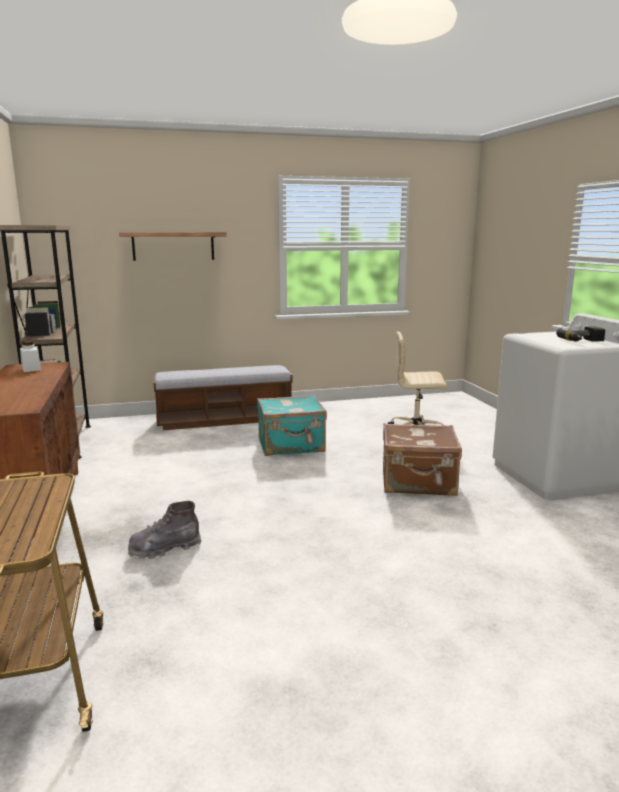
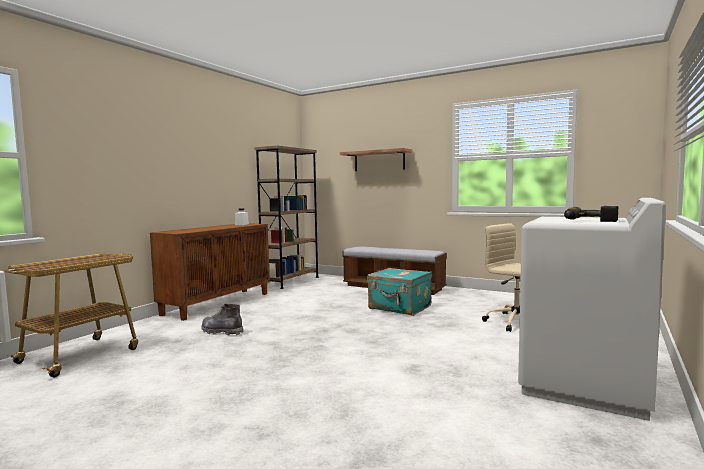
camera: 45 degrees right, 10 degrees down
(418, 483) = (433, 349): brown suitcase -> none

